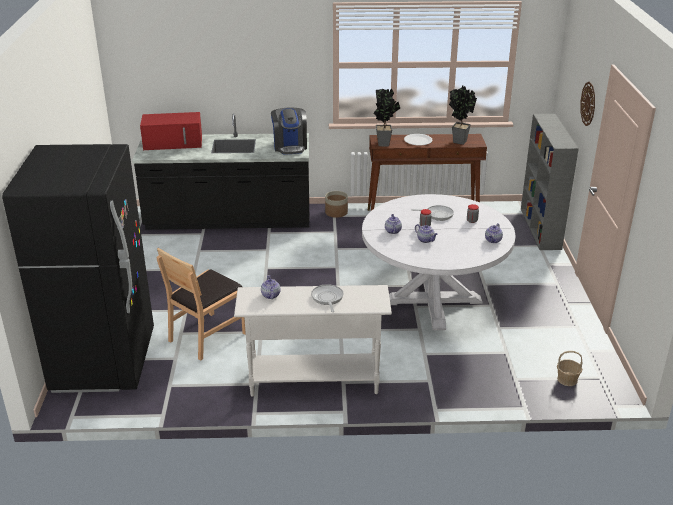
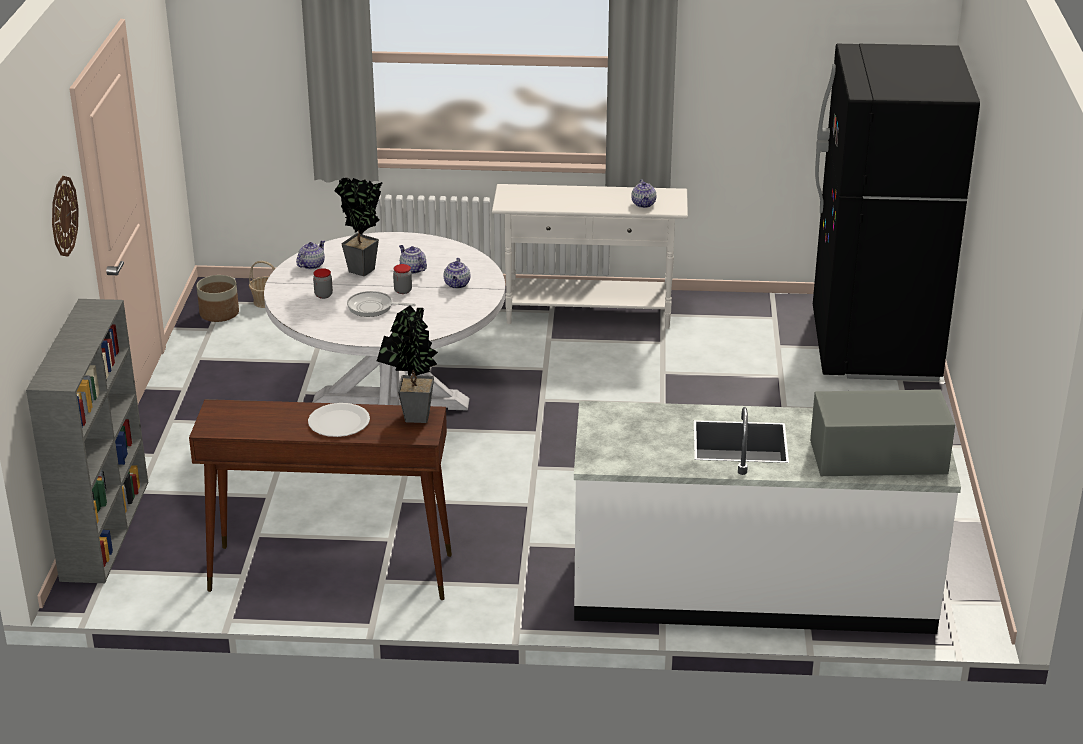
camera: 175 degrees left, 0 degrees up
(174, 142) = (876, 457): red microwave -> grey microwave
(207, 336) = (740, 370): brown chair -> none
(229, 219) = (752, 587): black counter -> white counter
(290, 146) = (617, 433): coffee machine -> none
(327, 298) = (572, 198): frying pan -> none
(336, 212) = (514, 595): planter -> planter (219, 313)
(458, 141) = (254, 417): potted plant -> potted plant (363, 272)

